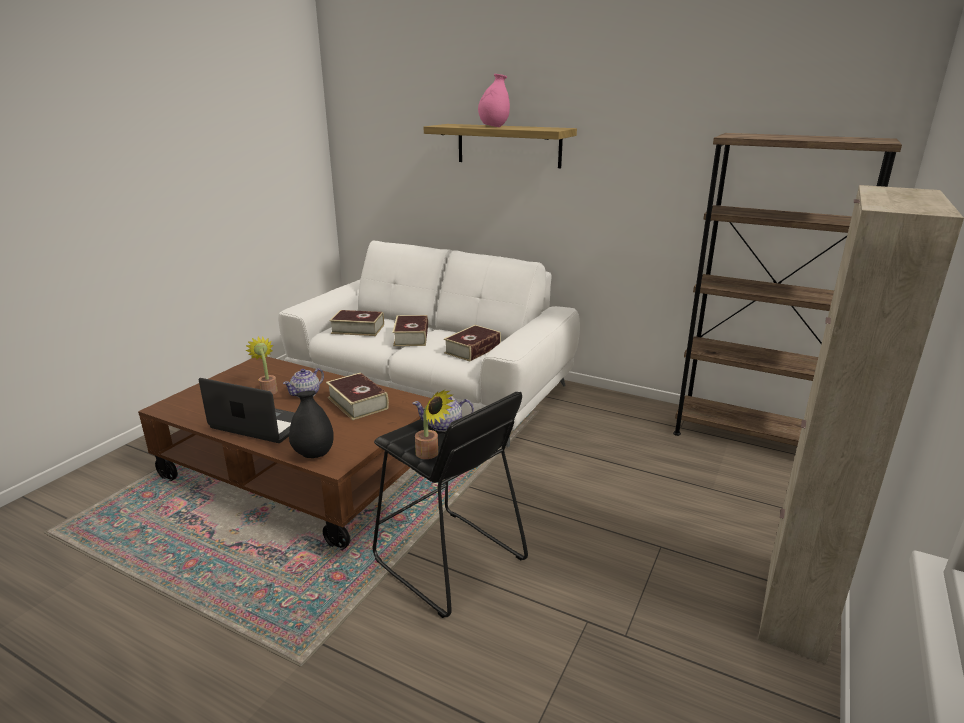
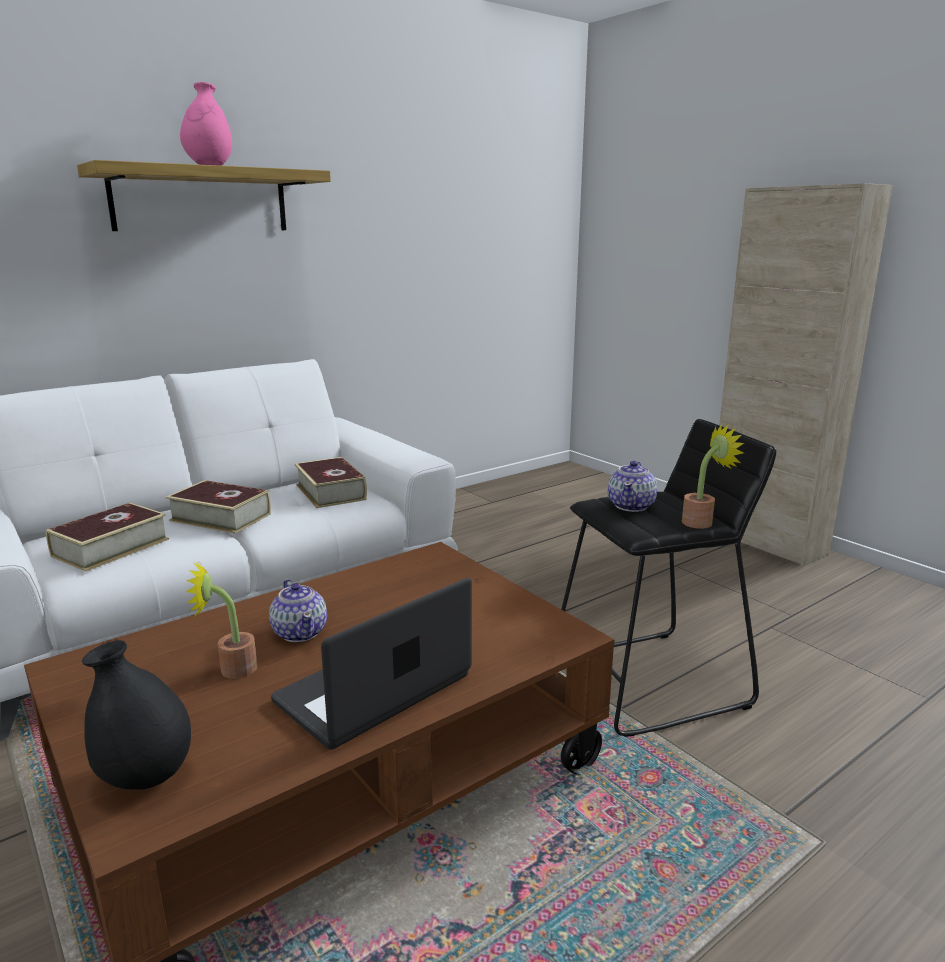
camera: 65 degrees left, 5 degrees down
(314, 454) = (527, 648): black vase -> black vase (146, 777)
(357, 403) = (388, 594): book -> none
(745, 437) = (534, 485): brown bookcase -> none

